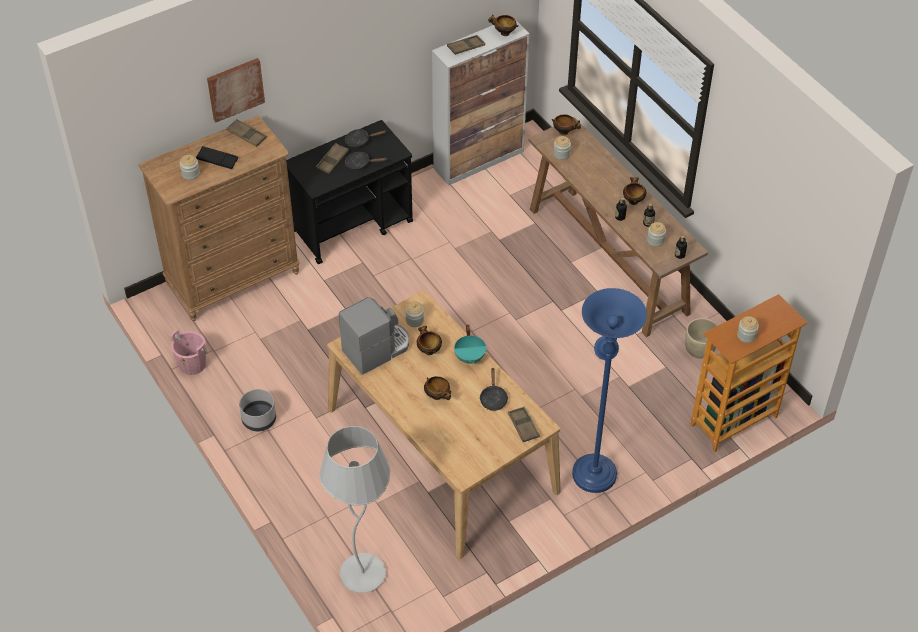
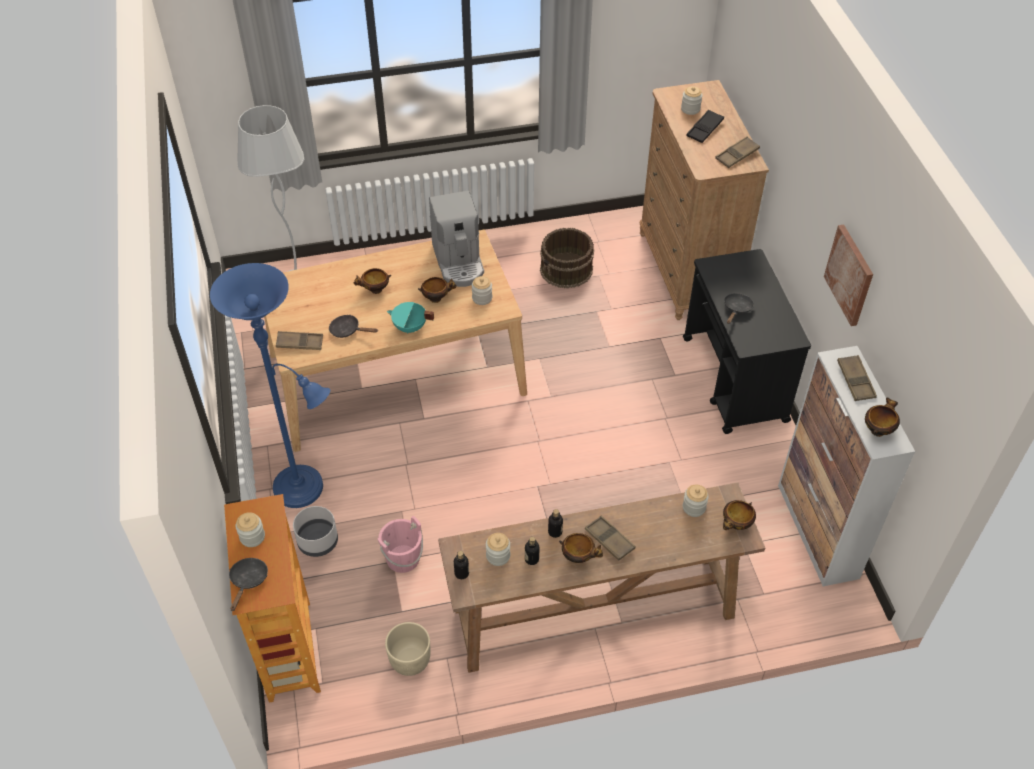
camera: 110 degrees right, 0 degrees up
(192, 364) = (586, 225): pink bucket -> pink bucket (403, 558)
(235, 89) = (772, 116): picture -> picture (850, 275)
(258, 419) = (500, 255): grey planter -> grey planter (318, 541)
(261, 364) = (566, 270): none -> brown bucket
(332, 160) = (749, 287): brown tray -> brown tray (609, 540)
(360, 141) = (777, 317): black frying pan -> black frying pan (248, 581)

